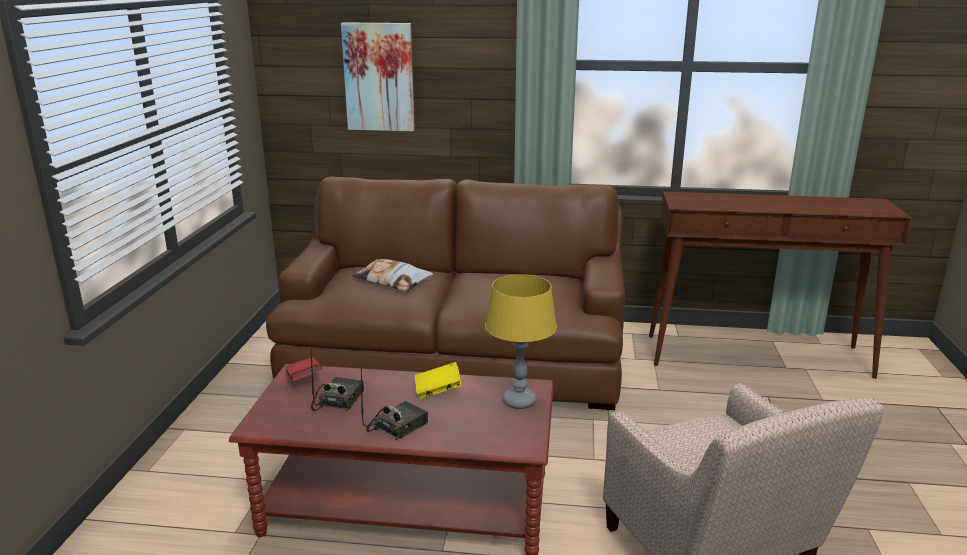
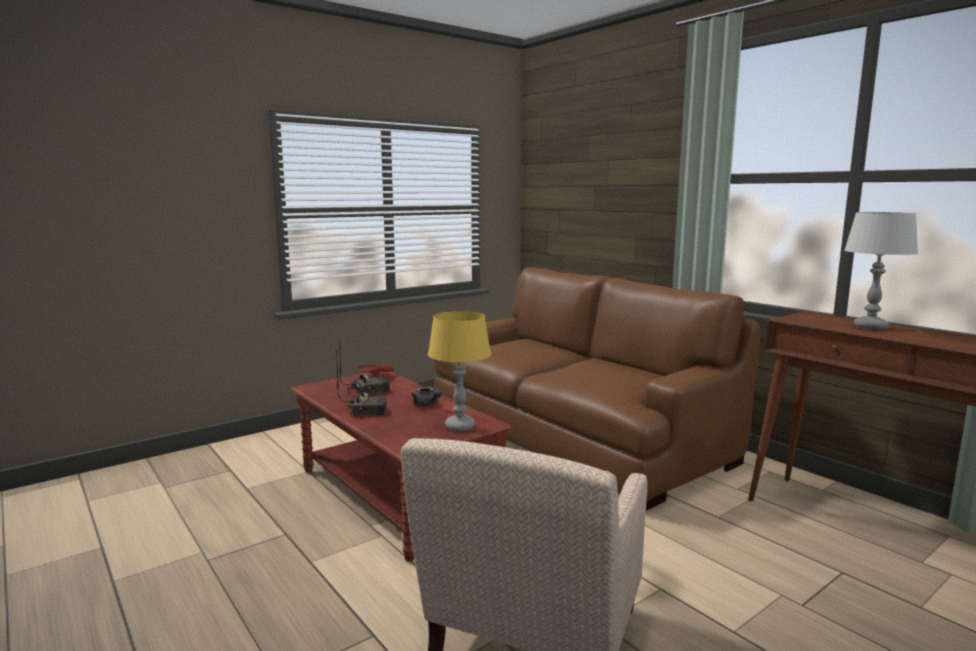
camera: 45 degrees right, 10 degrees down
(379, 77) = (590, 193): picture -> none
(392, 281) = (530, 349): pillow -> none
(438, 391) = (427, 405): yellow book -> grey teapot
(734, 200) = (870, 327): none -> grey table lamp

